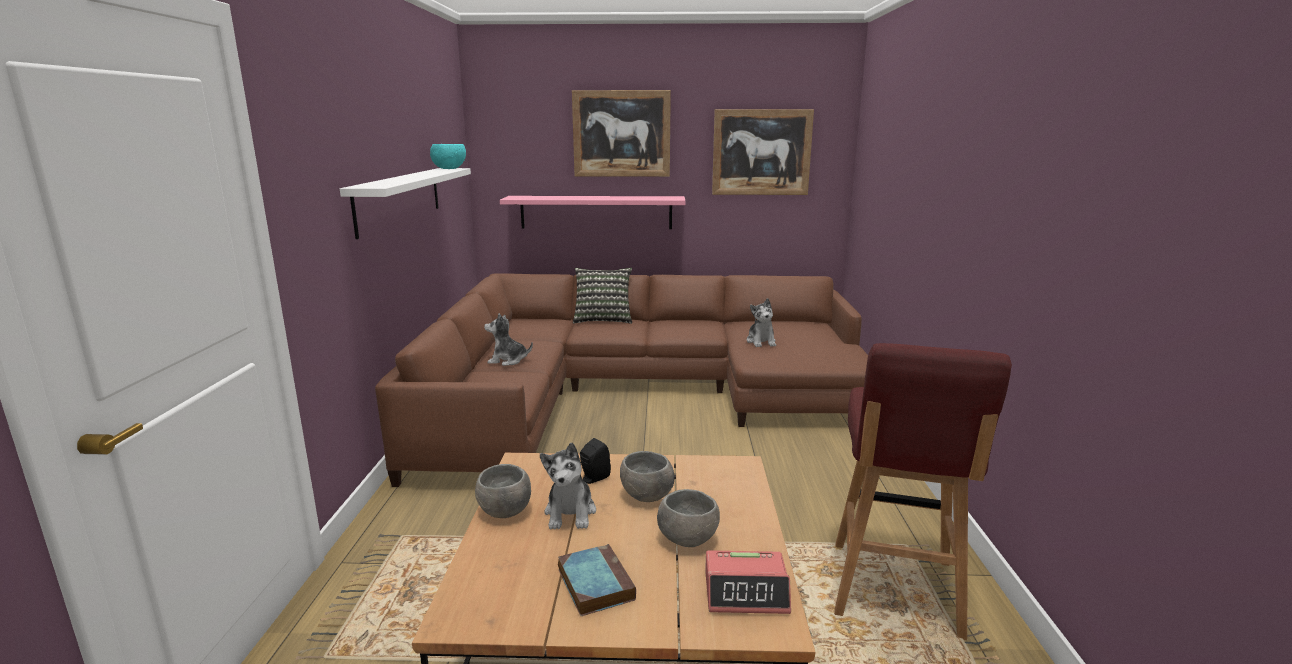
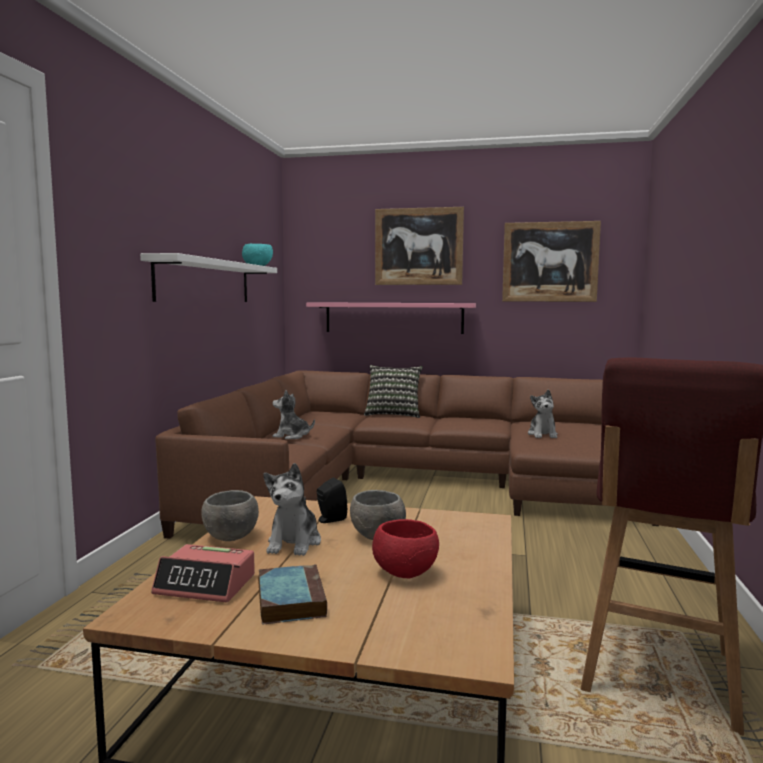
camera: 10 degrees right, 10 degrees down
(686, 539) = (404, 572): grey bowl -> red bowl
(746, 592) = (452, 622): alarm clock -> alarm clock (206, 584)

